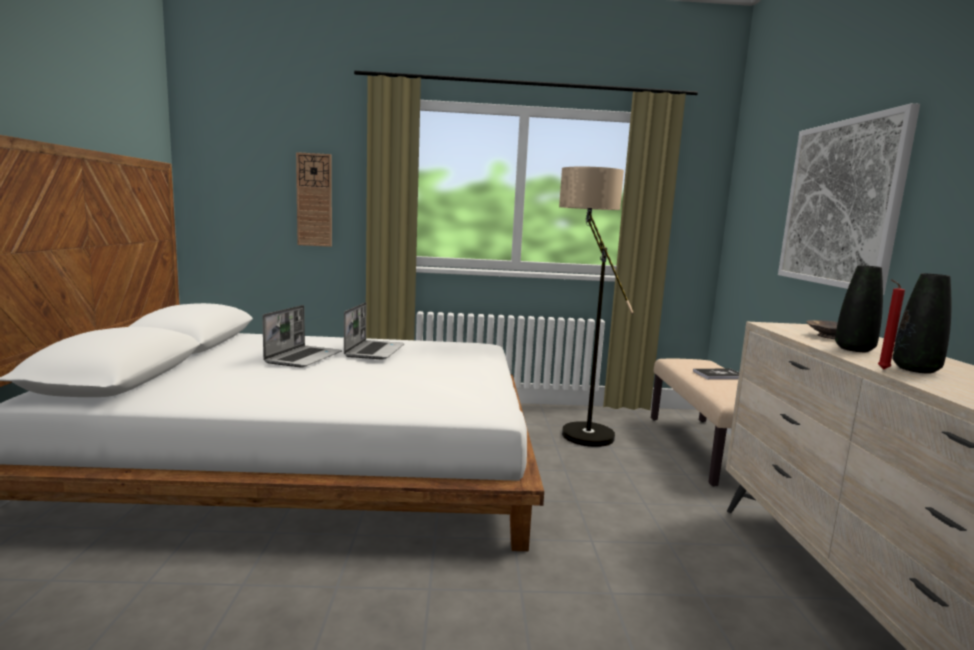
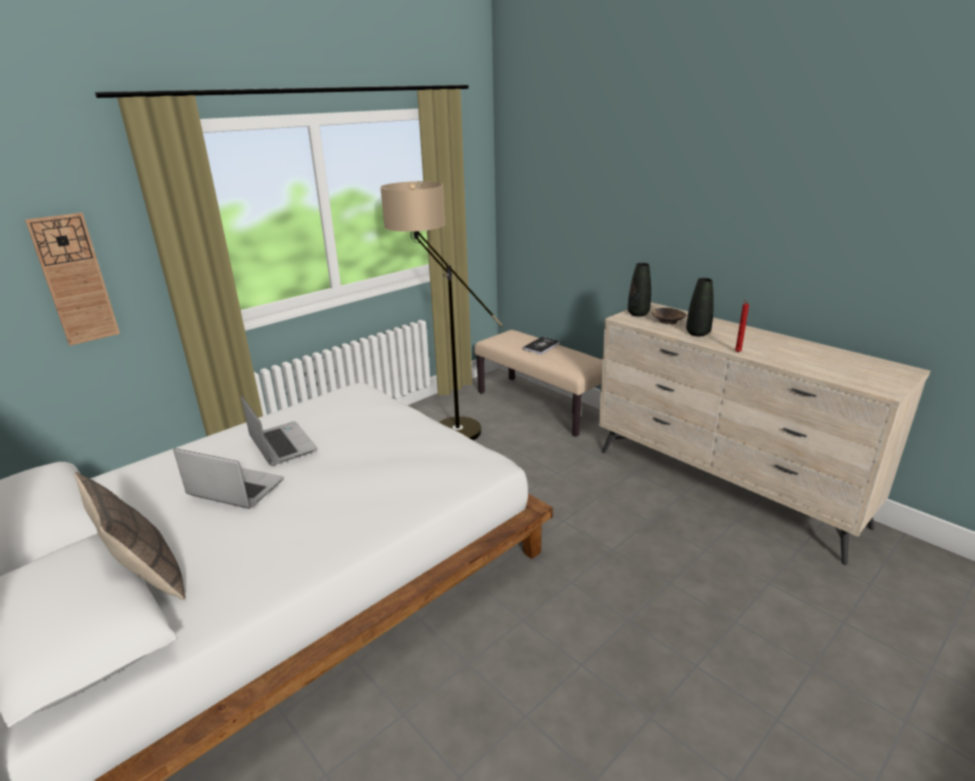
camera: 40 degrees left, 15 degrees up
(184, 373) = (146, 577): none -> pillow
(304, 357) = (234, 489): laptop -> laptop turned 45 degrees counterclockwise
(840, 204) = (629, 207): picture -> none
(915, 369) = (746, 345): black vase -> black vase (638, 314)

